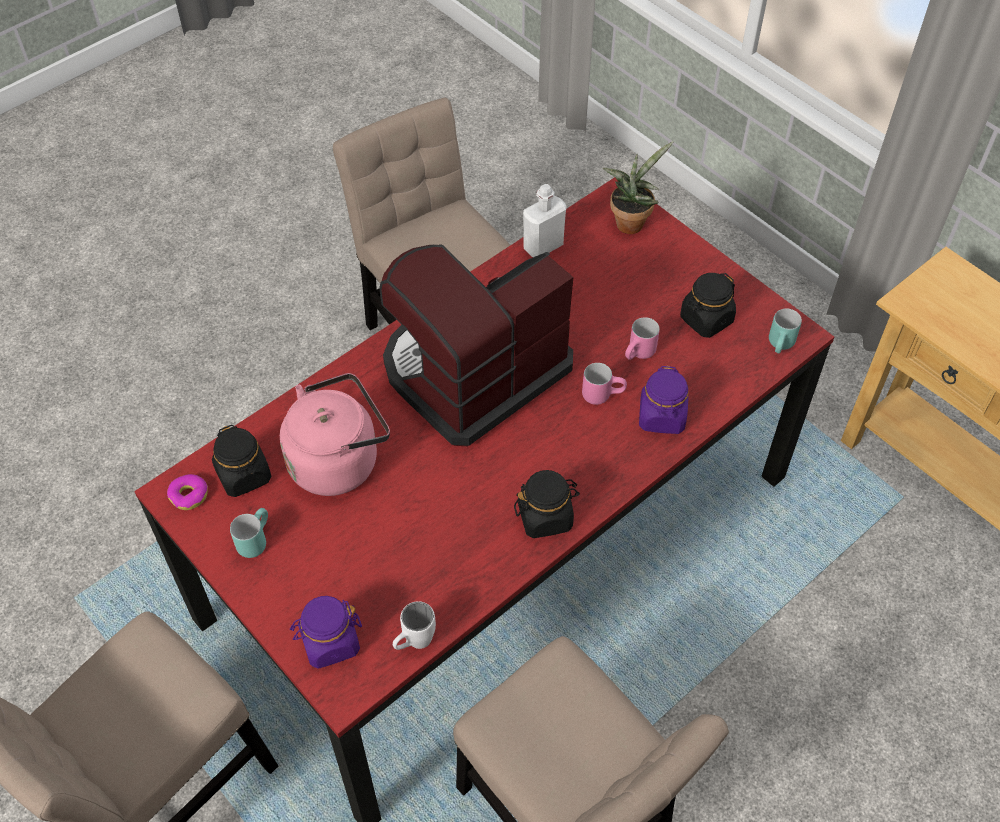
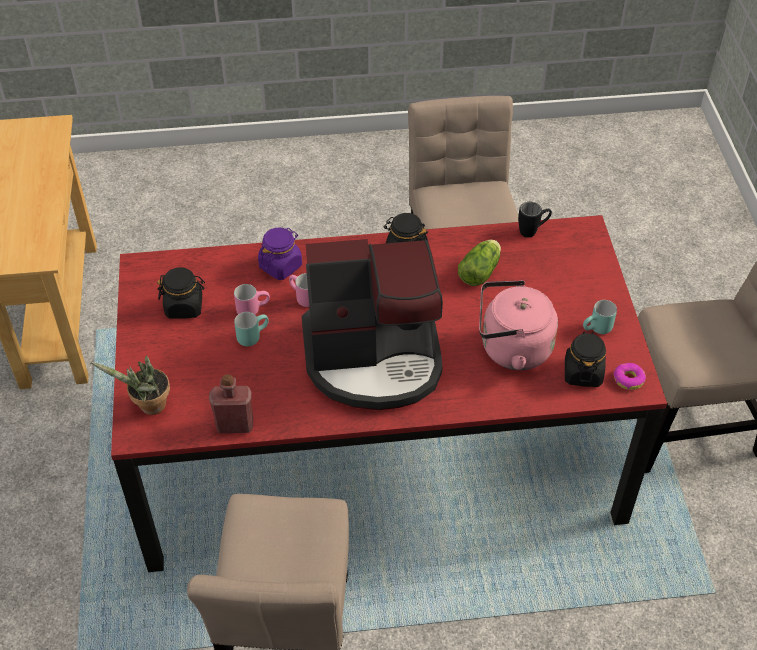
camera: 145 degrees left, 5 degrees down
(330, 642) = (581, 254): purple jar -> none
(414, 643) = (533, 231): white mug -> black mug
(438, 542) = (481, 270): none -> lettuce
(543, 246) = (235, 425): white bottle -> red bottle
(781, 346) = (159, 265): turquoise mug -> turquoise mug (252, 335)

